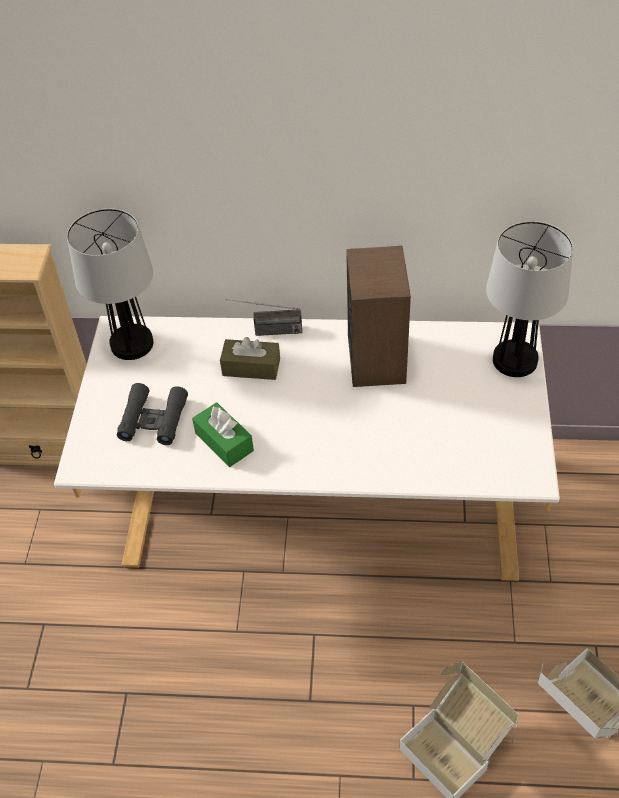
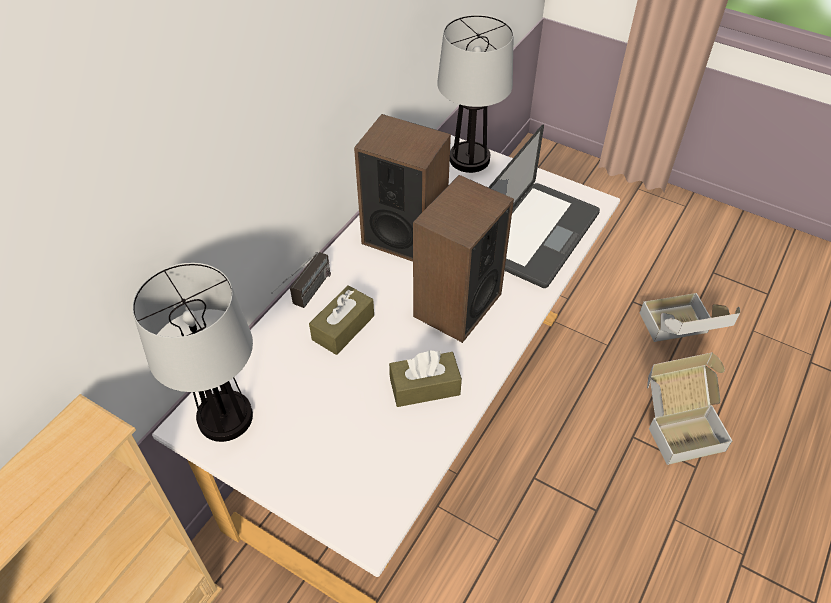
camera: 65 degrees left, 0 degrees up
(153, 419) = (352, 437): black binoculars -> none
(224, 442) = (424, 387): green tissue box -> brown tissue box
(323, 427) = (457, 305): none -> speaker
(450, 451) = (538, 235): none -> laptop

